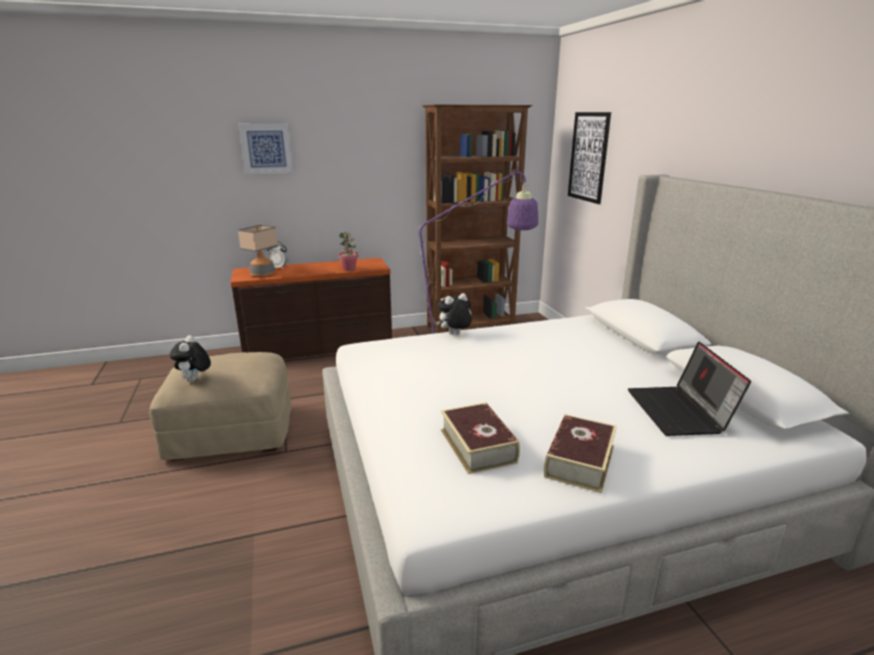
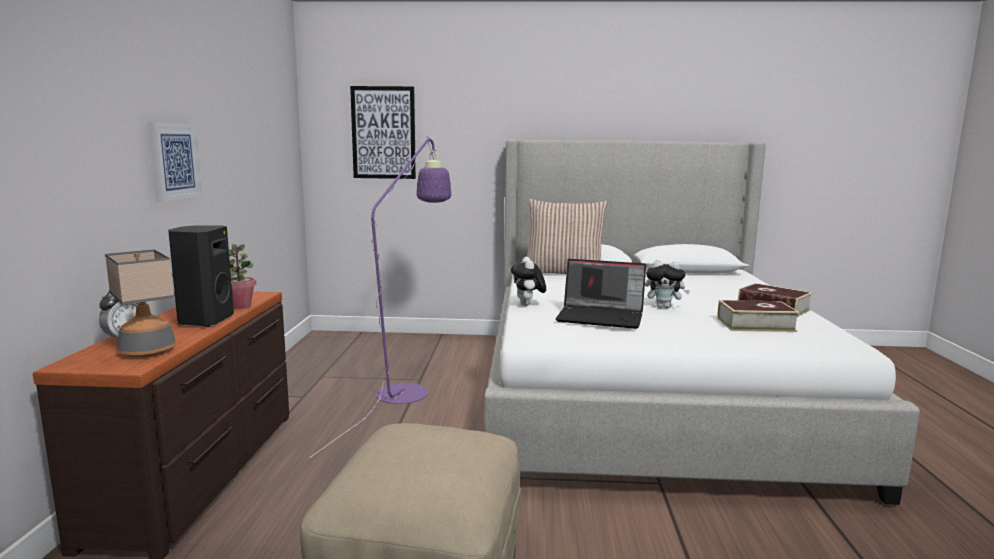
camera: 70 degrees left, 10 degrees down
(194, 380) = (467, 477): plush toy -> plush toy (664, 307)
(266, 148) = (59, 100): picture -> picture (174, 161)
(317, 270) = (204, 320): none -> black speaker
(471, 328) = (299, 365): brown bookcase -> none
(601, 333) = (563, 273): none -> pillow
(680, 412) = (707, 282): laptop -> laptop (601, 317)

